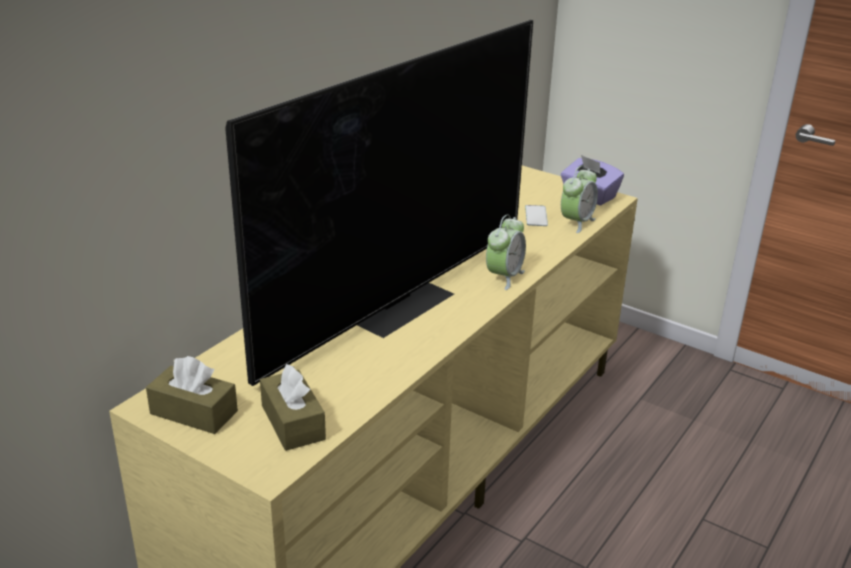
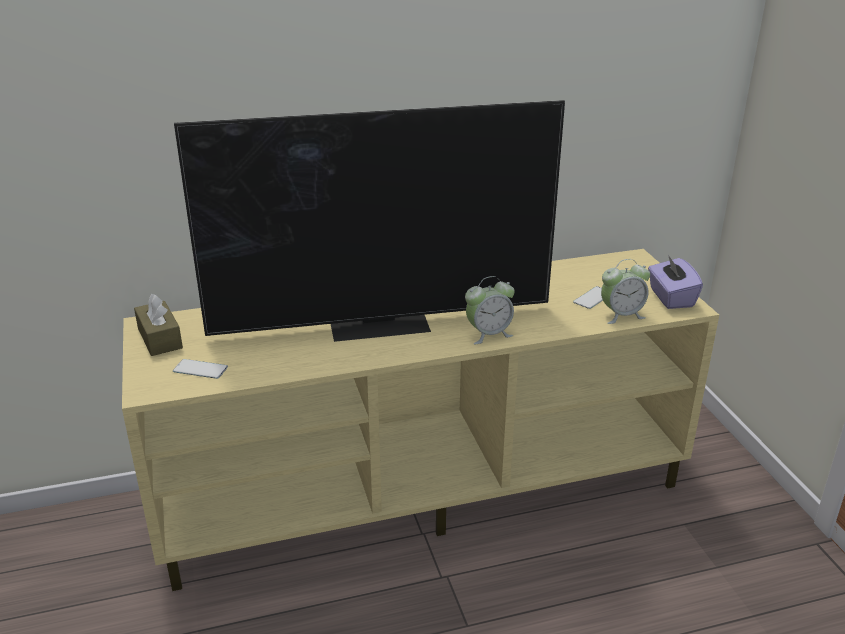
camera: 40 degrees right, 0 degrees up
(293, 422) = (200, 369): brown tissue box -> phone

